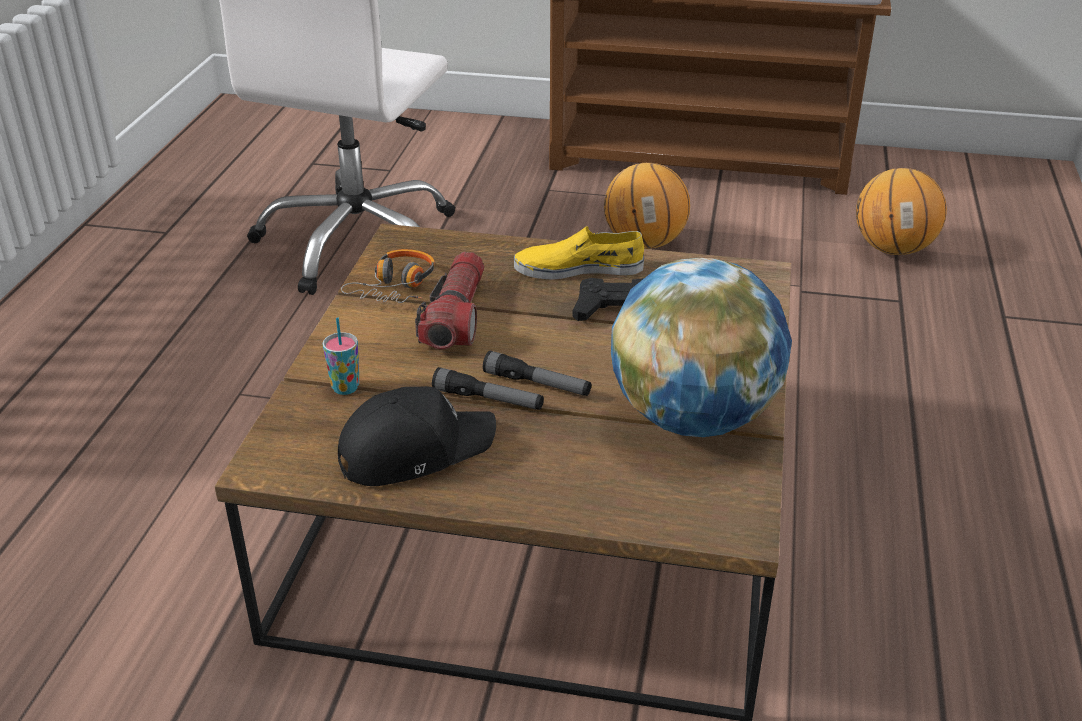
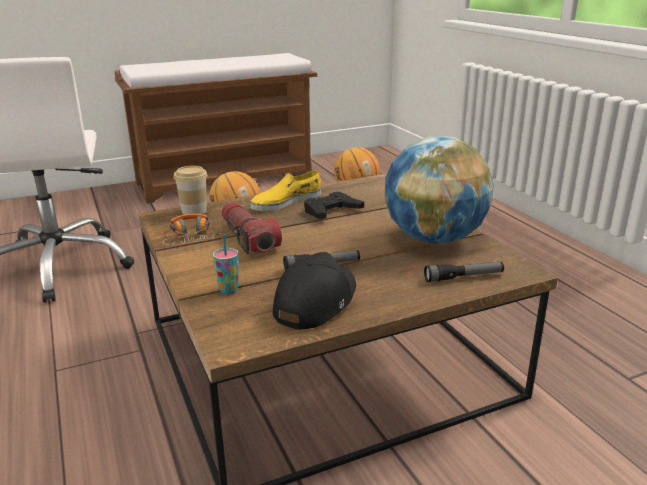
camera: 35 degrees left, 10 degrees down
(447, 243) = (194, 211): none -> cup
(537, 384) = (338, 251): flashlight -> flashlight (463, 277)

